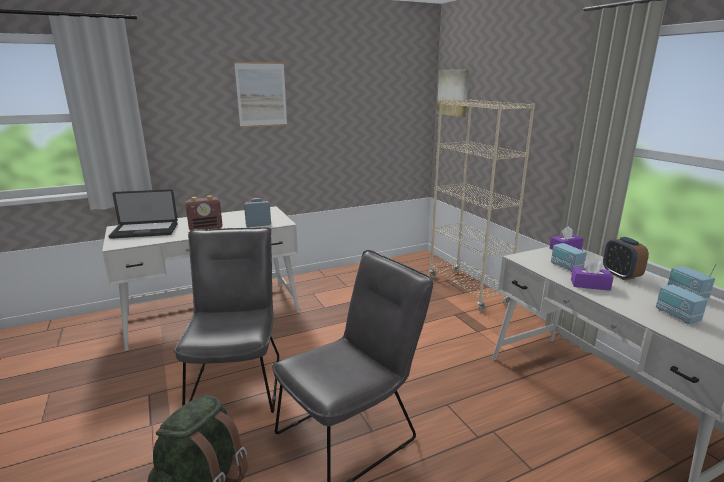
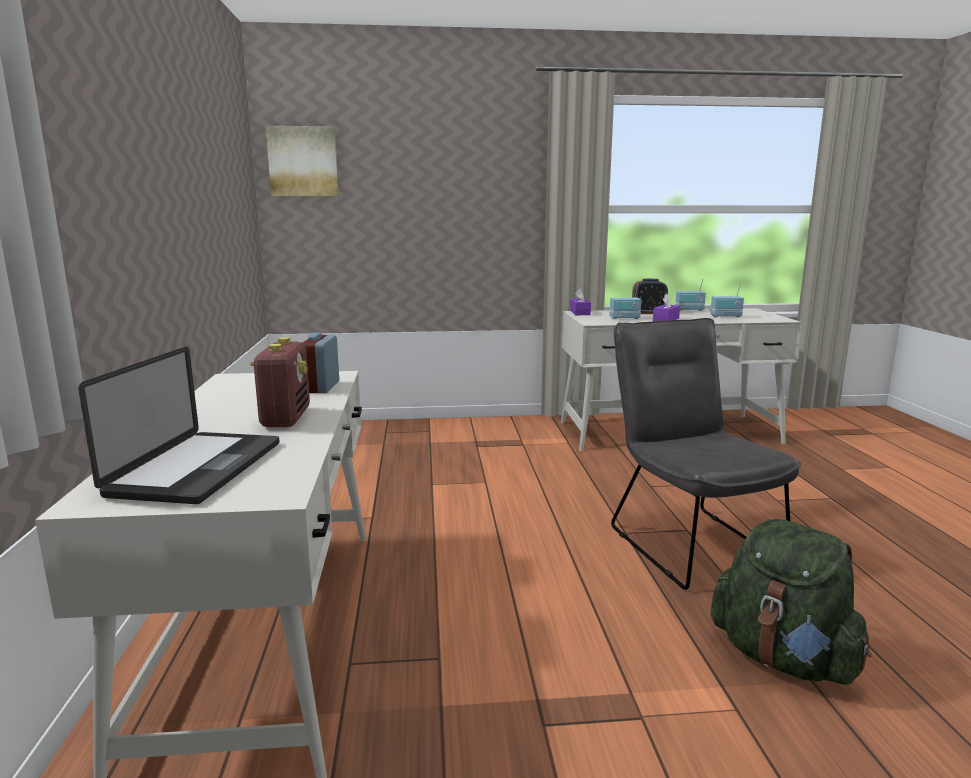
camera: 70 degrees left, 5 degrees down
(237, 380) = (543, 615): grey chair -> none
(261, 94) = (141, 129): picture -> none
(467, 290) = (424, 428): beige bookcase -> none

